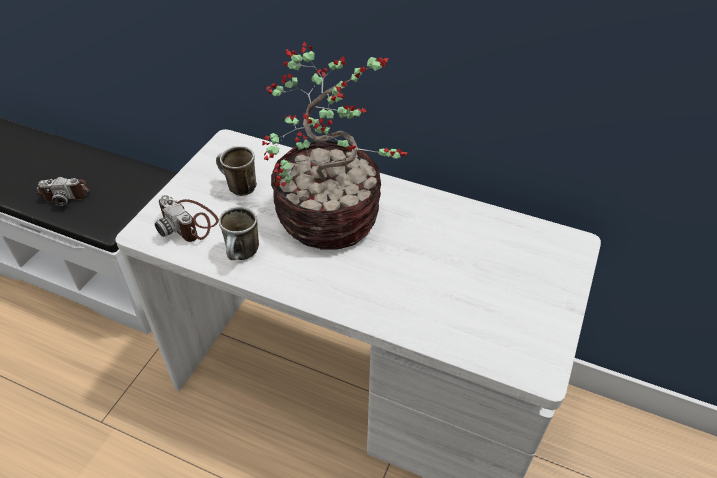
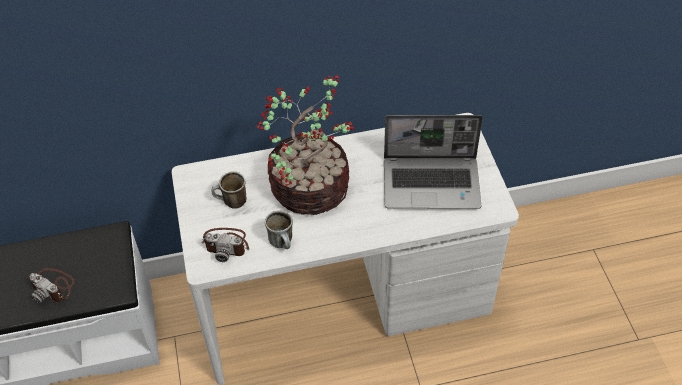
camera: 35 degrees left, 5 degrees up
(66, 193) = (53, 287): camera -> camera turned 75 degrees clockwise
(476, 288) = (432, 183): none -> laptop

